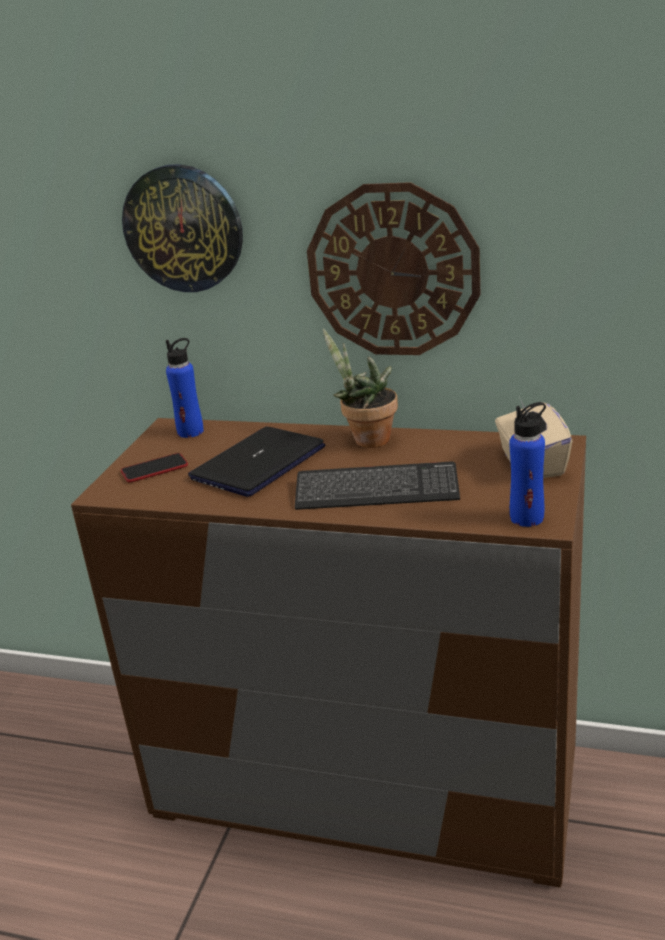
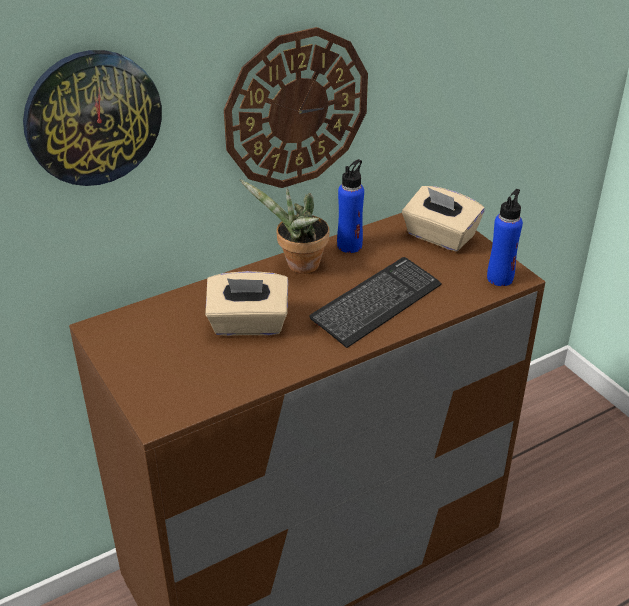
camera: 50 degrees left, 10 degrees up
(154, 469) = (164, 373): phone -> none
(190, 432) = (132, 324): blue bottle -> blue bottle (349, 245)
(258, 463) = (248, 324): laptop -> beige tissue box

